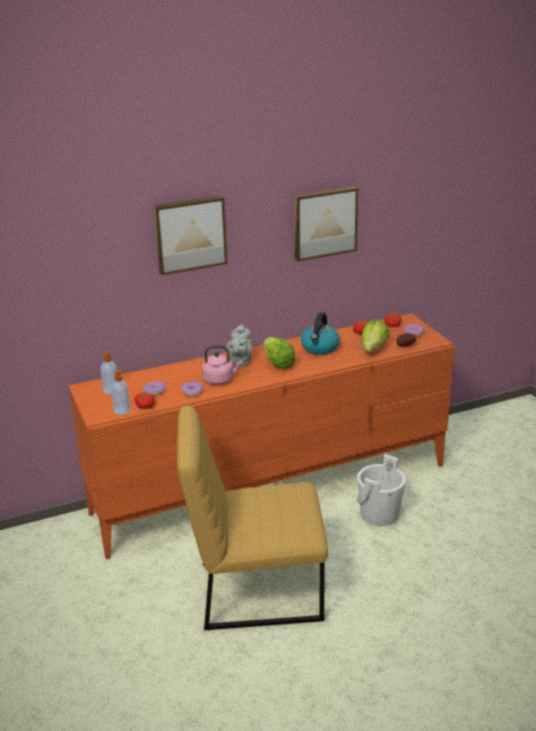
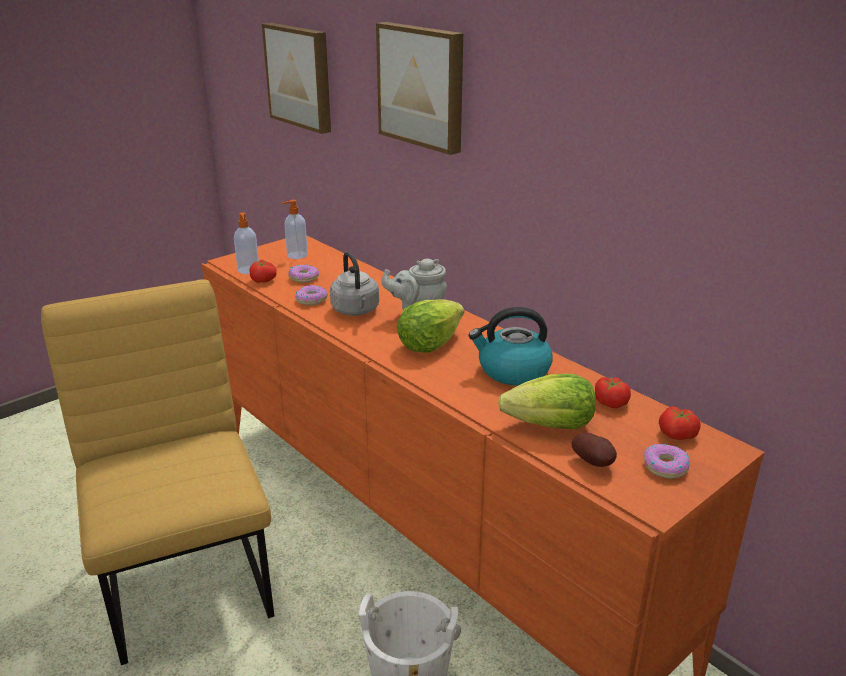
camera: 70 degrees right, 0 degrees up
(220, 379) = (356, 311): pink kettle -> grey kettle
(324, 222) = (616, 151): picture -> picture (301, 76)

